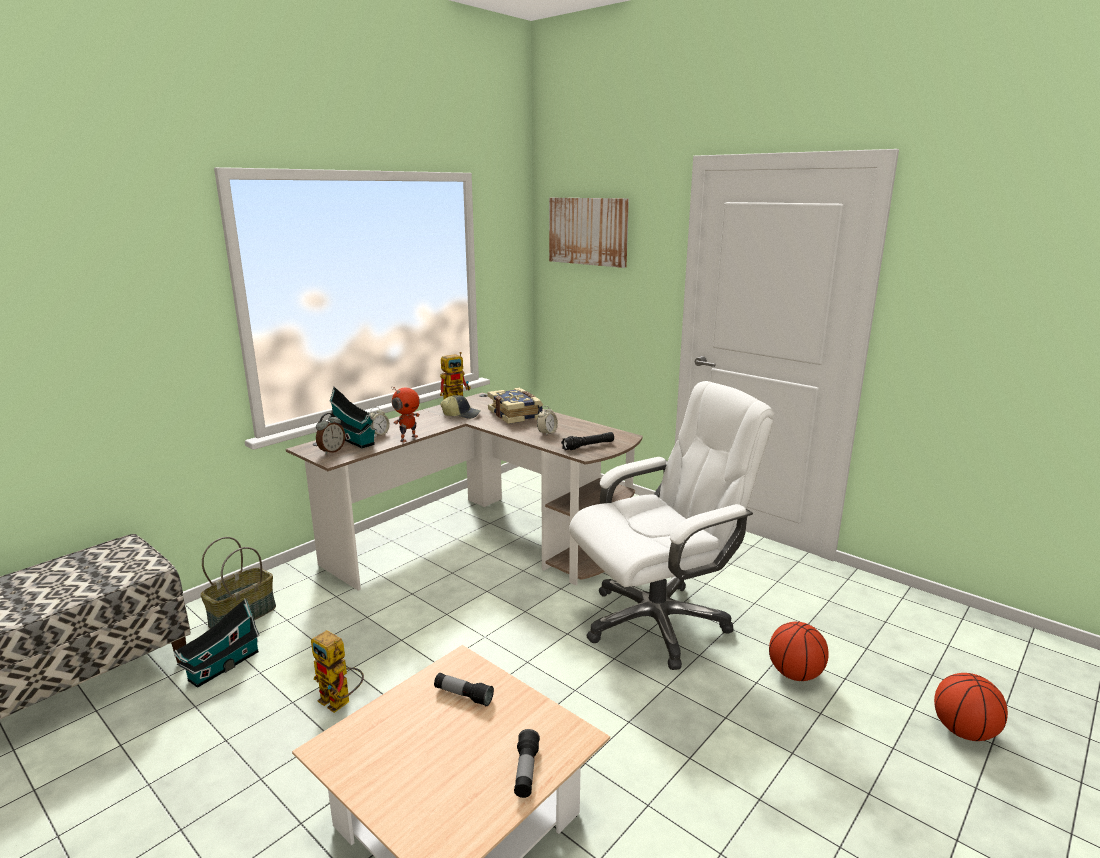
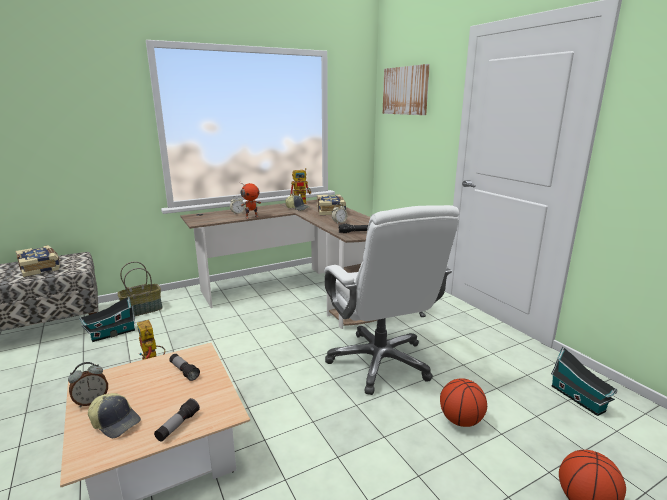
camera: 20 degrees right, 0 degrees up
(74, 578) = (40, 268): none -> book
(331, 451) = (202, 218): alarm clock -> alarm clock (91, 401)
(354, 440) = (221, 215): toy house -> toy house (579, 399)
(433, 791) = (116, 422): none -> cap
(657, 622) = (380, 362): white office chair -> white office chair turned 75 degrees clockwise

